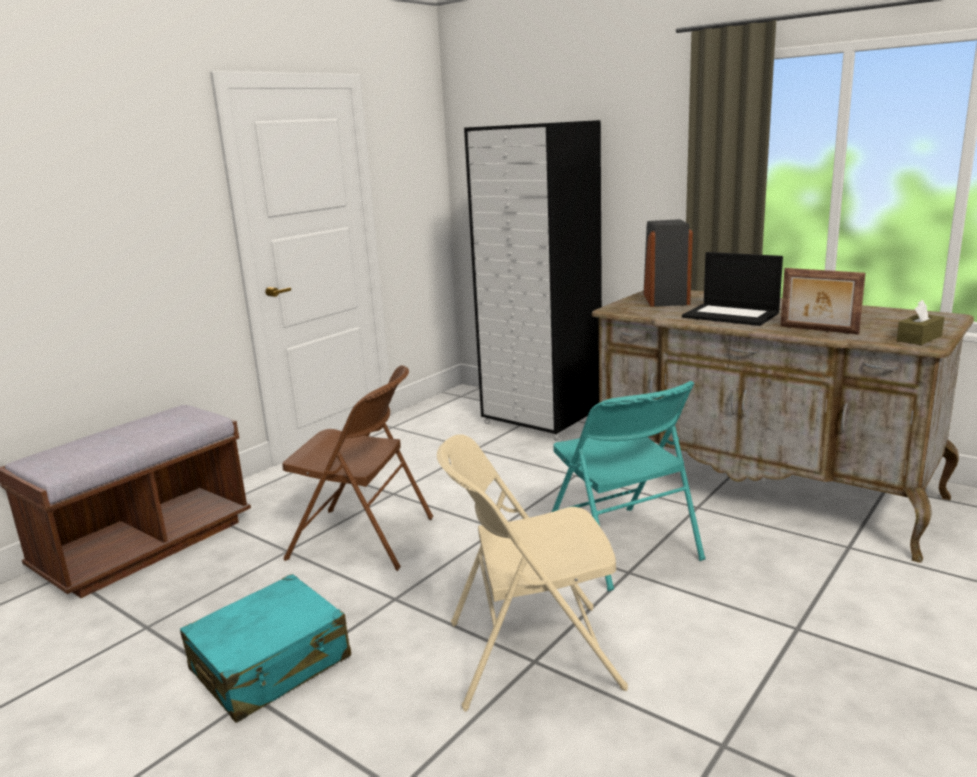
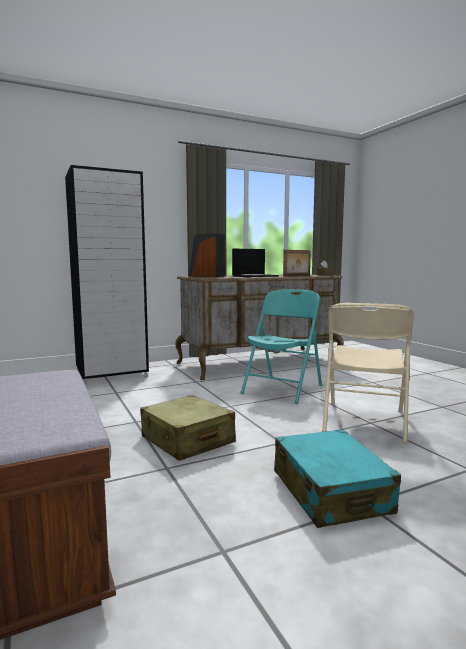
camera: 65 degrees left, 10 degrees down
(361, 538) = (187, 440): brown chair -> beige suitcase
(620, 546) = (282, 389): turquoise chair -> turquoise chair turned 60 degrees counterclockwise

